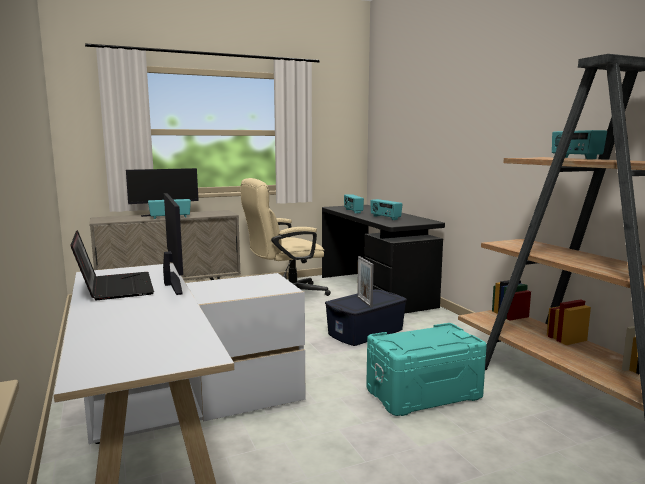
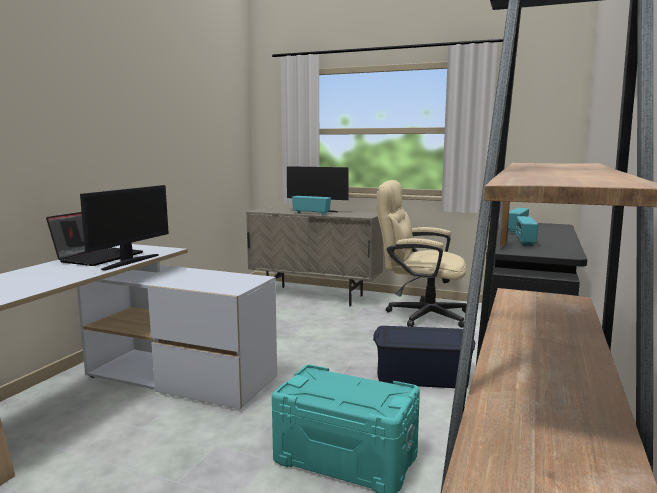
camera: 45 degrees right, 0 degrees up
(364, 302) = (416, 337): picture frame -> picture frame (502, 247)
(575, 158) = (580, 165): radio -> none

